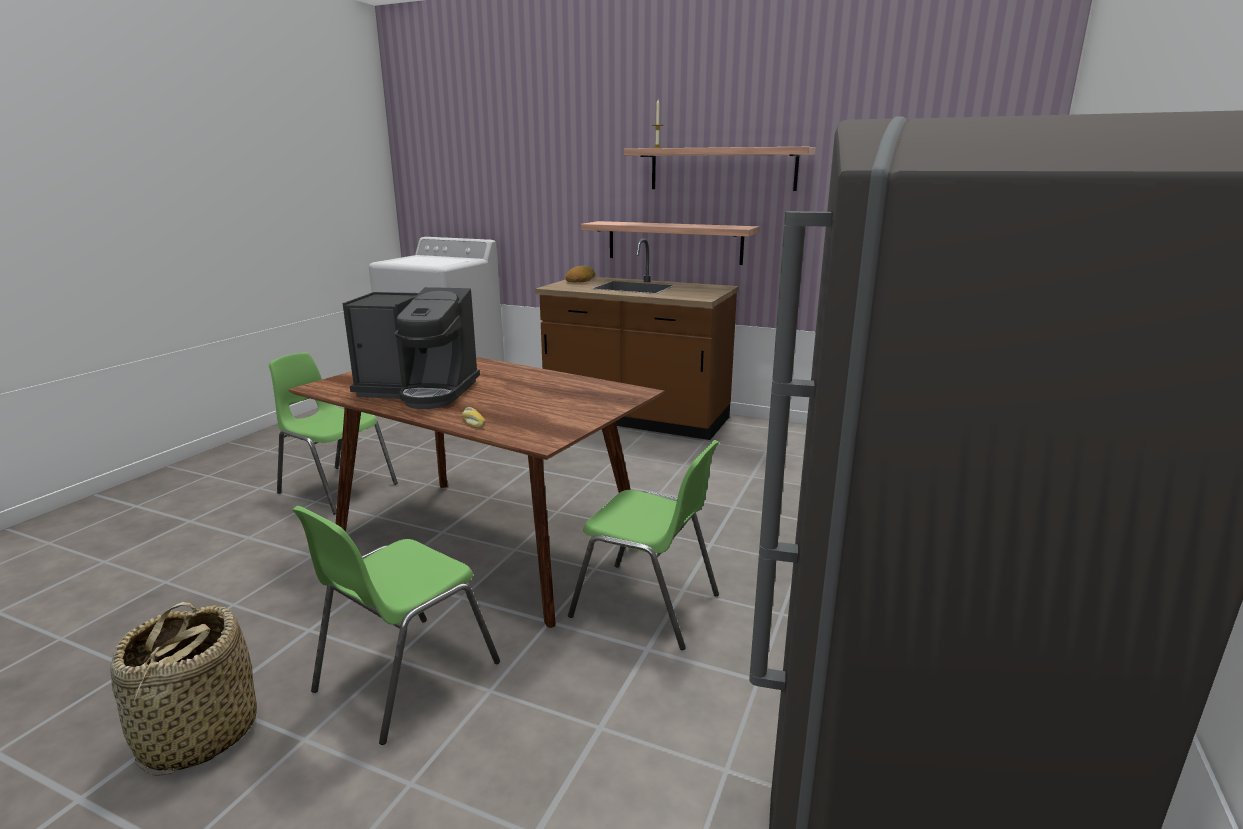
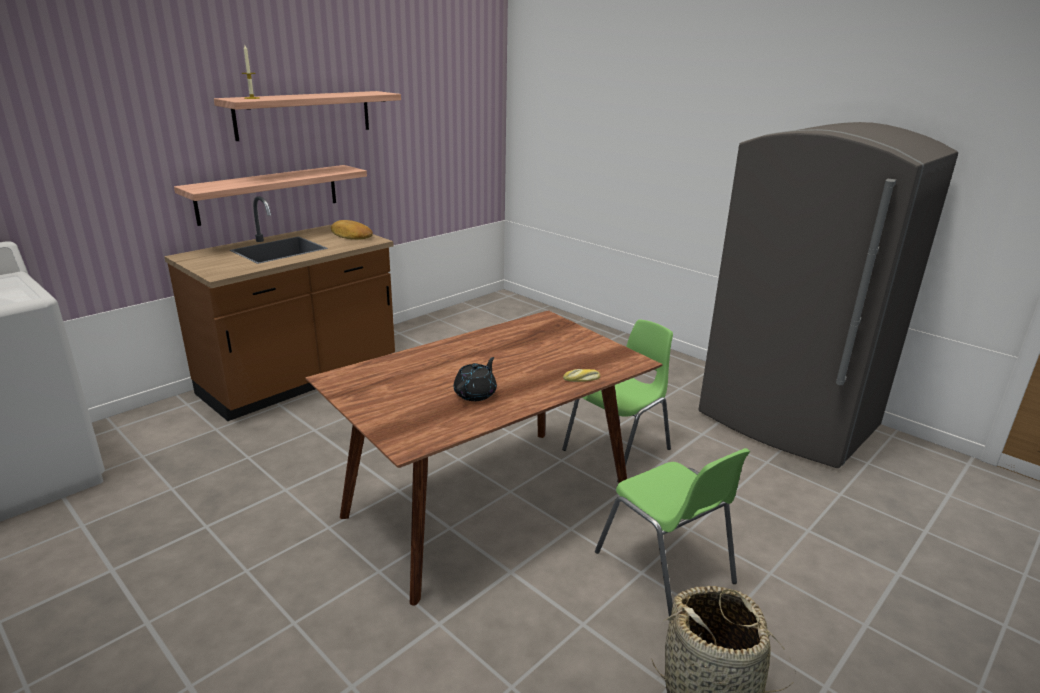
camera: 70 degrees left, 5 degrees up
(336, 488) = (270, 602): green chair -> none
(420, 391) = (476, 394): coffee machine -> black teapot
(579, 280) = (197, 259): bread -> bread (351, 235)

